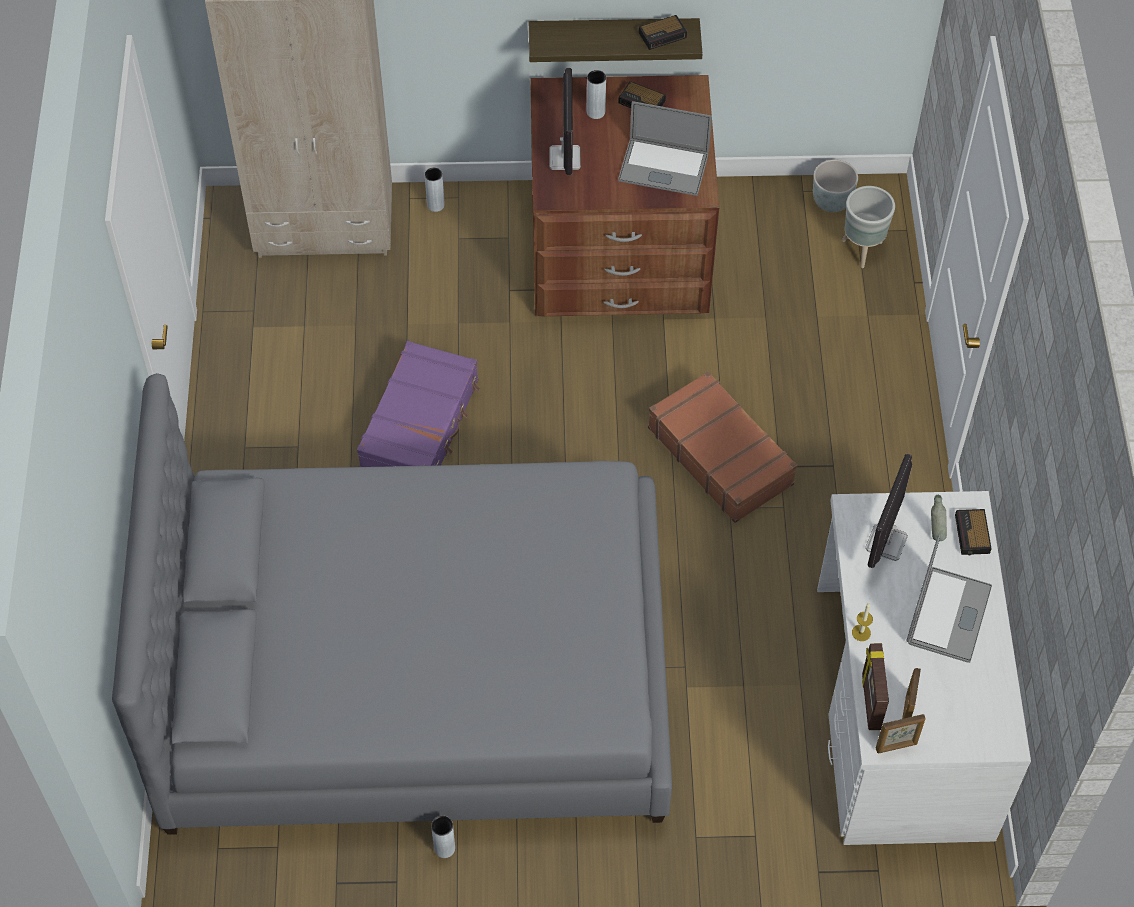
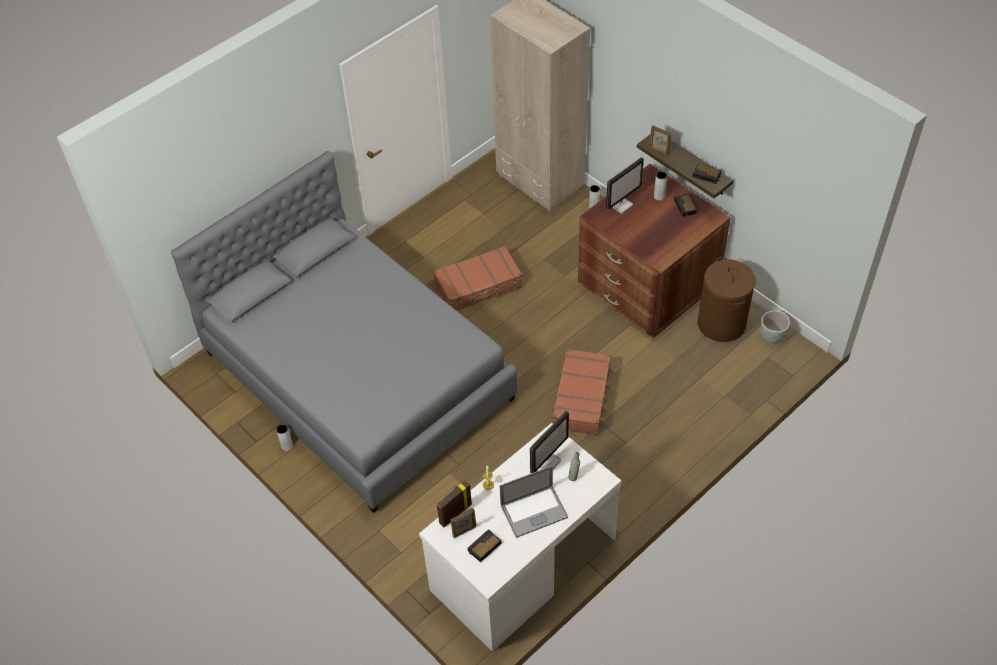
camera: 50 degrees right, 5 degrees down
(421, 424) = (479, 286): purple suitcase -> brown suitcase
(663, 167) = (658, 239): laptop -> none
(761, 232) = (721, 324): none -> brown laundry basket
(862, 250) = (759, 367): grey planter -> none
(886, 543) = (547, 461): monitor -> monitor turned 150 degrees clockwise
(896, 746) = (441, 540): picture frame -> picture frame (658, 151)
(972, 535) = (588, 491): alarm clock -> alarm clock (484, 547)

